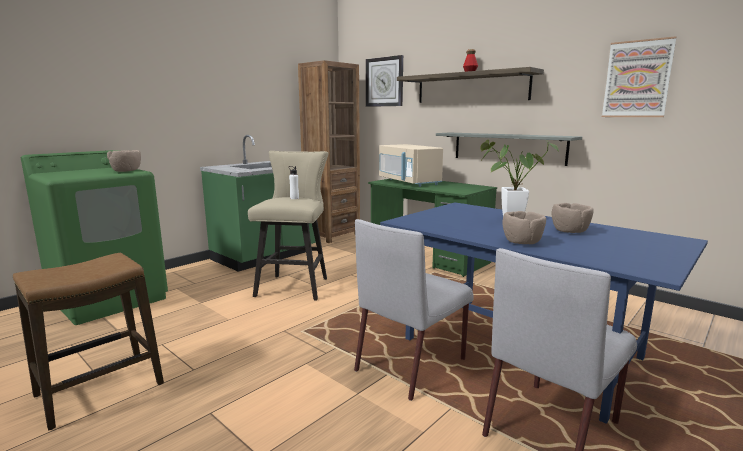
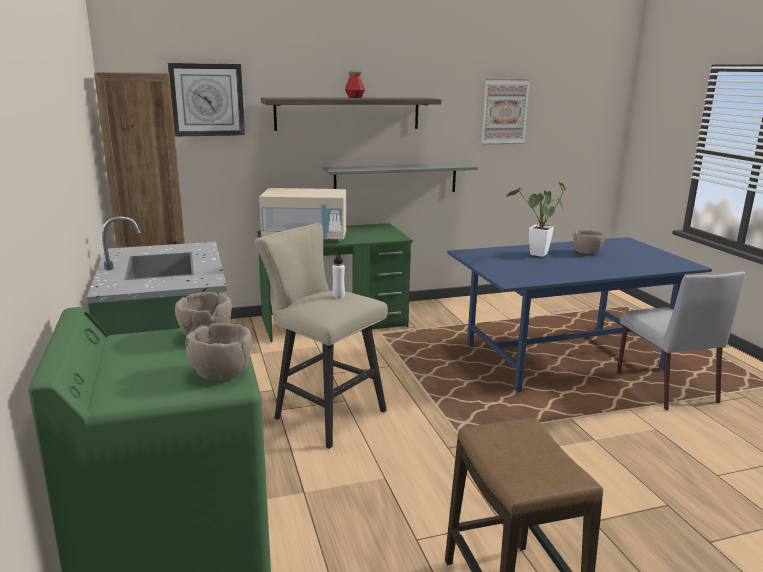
camera: 60 degrees left, 5 degrees up
(412, 364) = (560, 403): grey chair -> none
(522, 242) = (609, 270): brown bowl -> brown bowl (223, 373)

